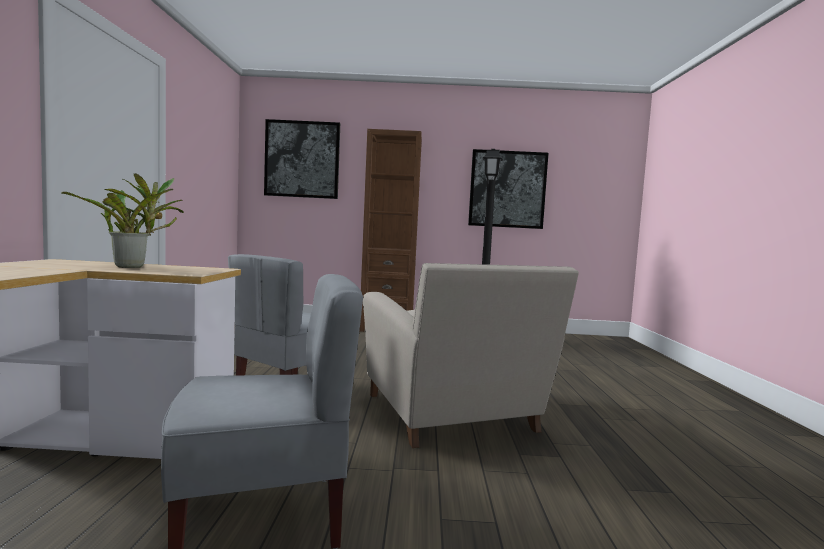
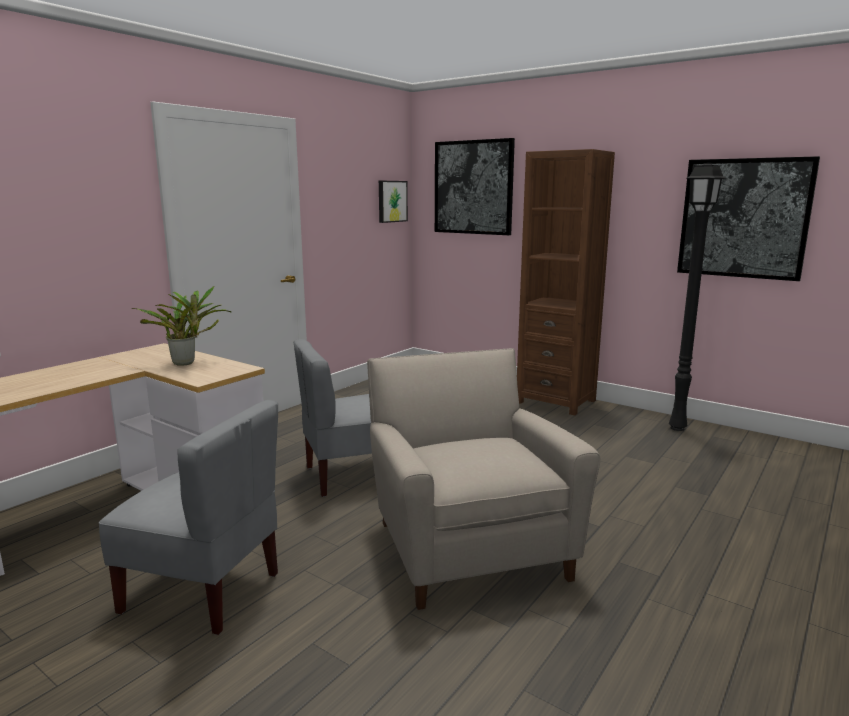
camera: 35 degrees right, 10 degrees up
(227, 163) = (391, 201): none -> picture
(453, 416) = (466, 543): beige armchair -> beige armchair turned 150 degrees clockwise

